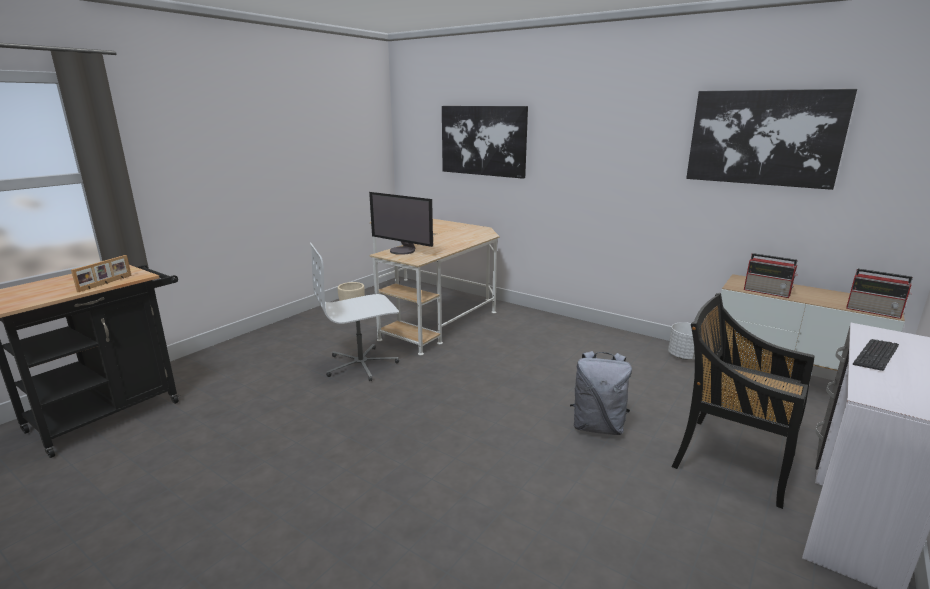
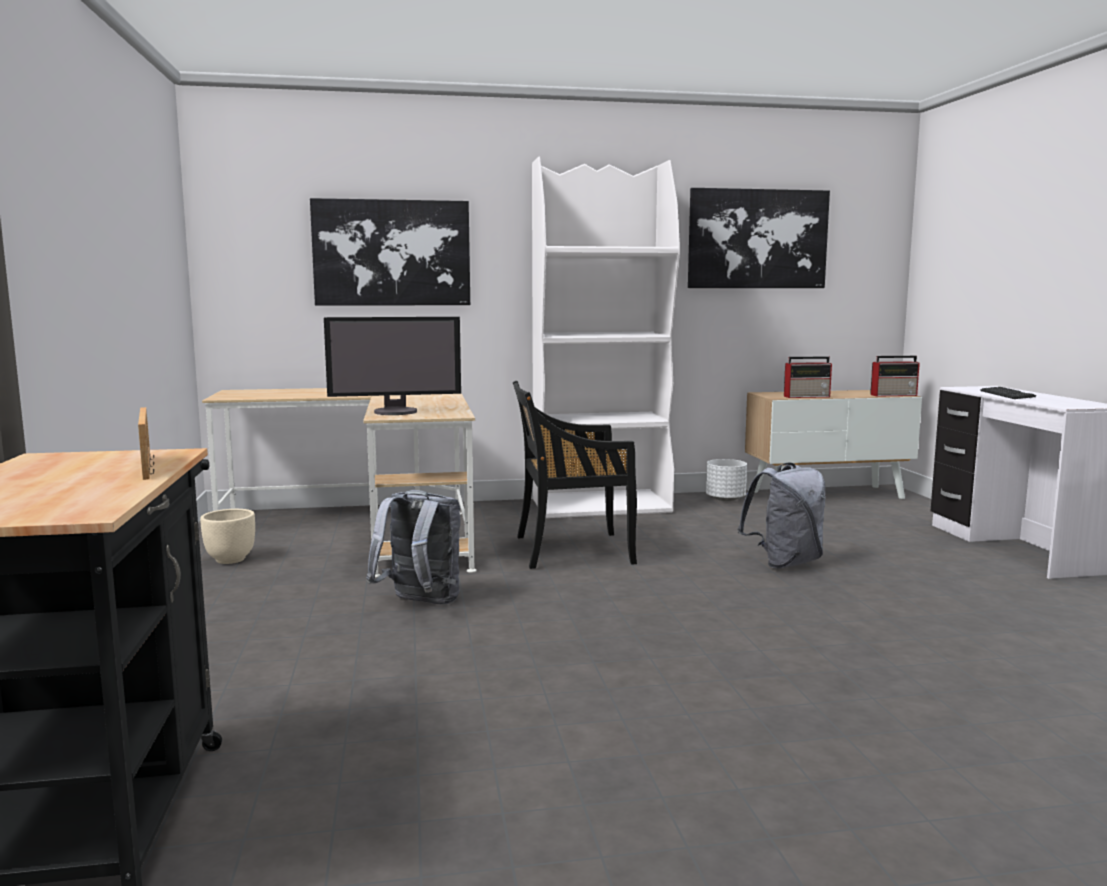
camera: 45 degrees left, 10 degrees down
(361, 365) = (420, 604): white office chair -> grey backpack
(584, 333) = (602, 506): none -> white bookcase
(731, 459) = (904, 547): black chair -> black chair (571, 550)

